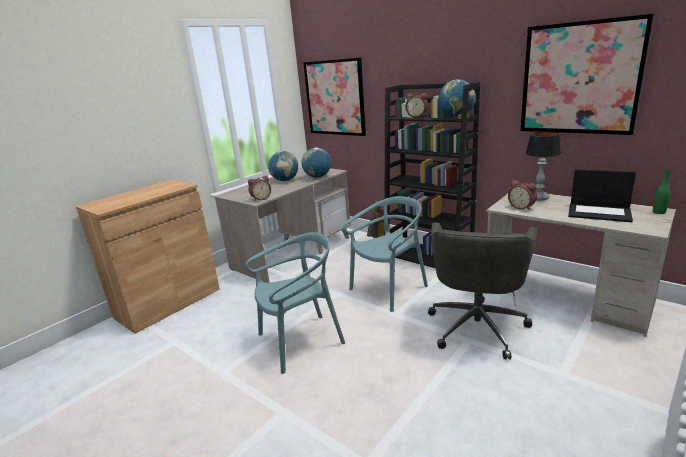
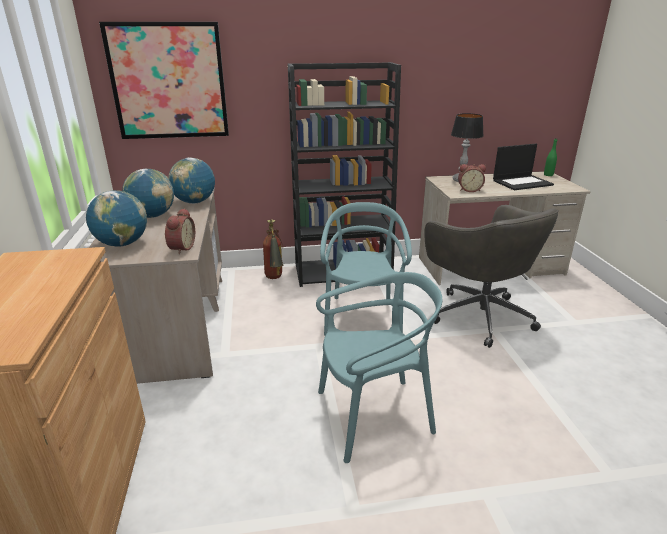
camera: 50 degrees left, 5 degrees up
(300, 341) = (373, 415): turquoise chair -> turquoise chair turned 60 degrees clockwise
(417, 116) = (325, 104): alarm clock -> none
(456, 117) = (376, 102): globe -> globe (122, 244)
(579, 78) = (483, 61): picture -> none

